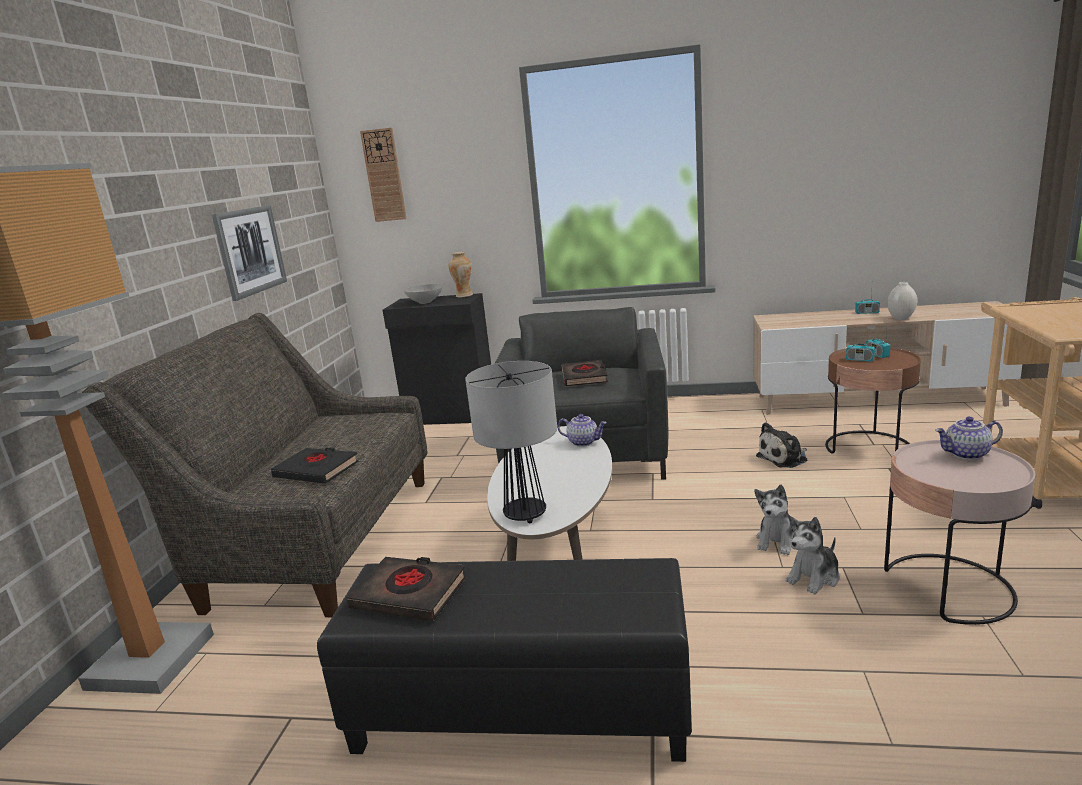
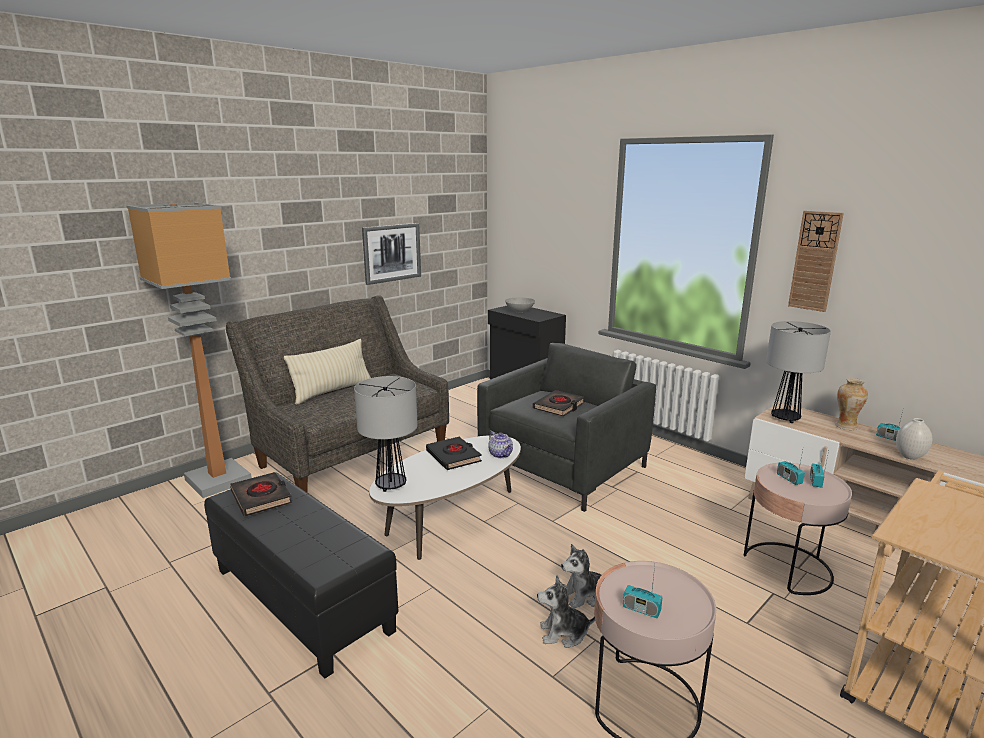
camera: 35 degrees right, 0 degrees up
(274, 458) = (332, 391): none -> beige pillow
(317, 470) = (335, 408): black book -> black book (453, 456)
(384, 175) = (521, 209): wall clock -> wall clock (815, 261)
(464, 295) = (550, 313): vase -> vase (846, 426)
(782, 323) = (785, 418): none -> table lamp
(784, 458) = (697, 540): plush toy -> none
(868, 448) = (787, 568): brown side table -> pink side table
(966, 454) = (678, 593): teapot -> none
(970, 477) = (641, 609): none -> radio

